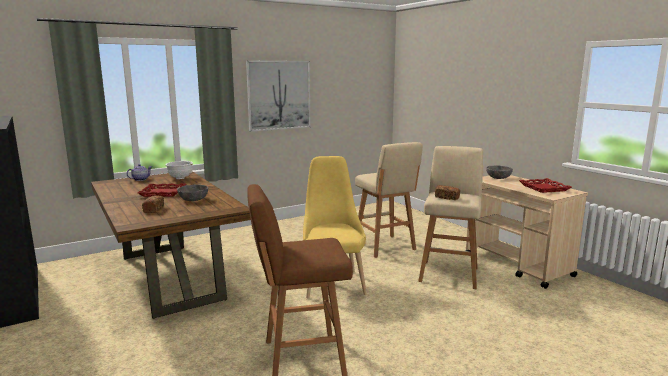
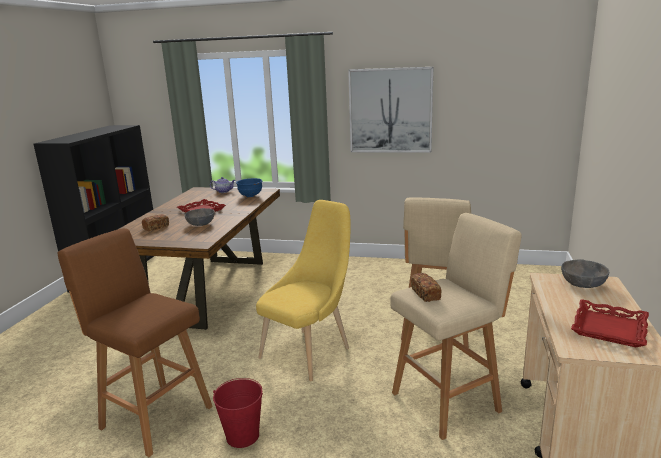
camera: 45 degrees right, 5 degrees up
(180, 178) = (250, 196): white bowl -> blue bowl
(382, 336) = (242, 436): none -> red bucket

